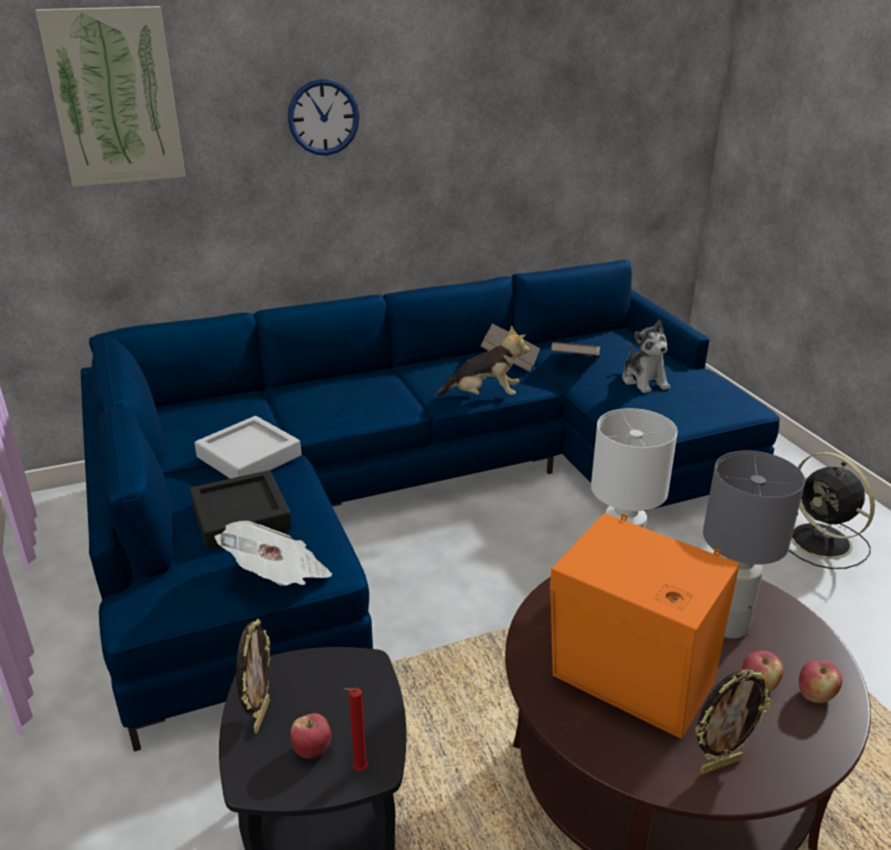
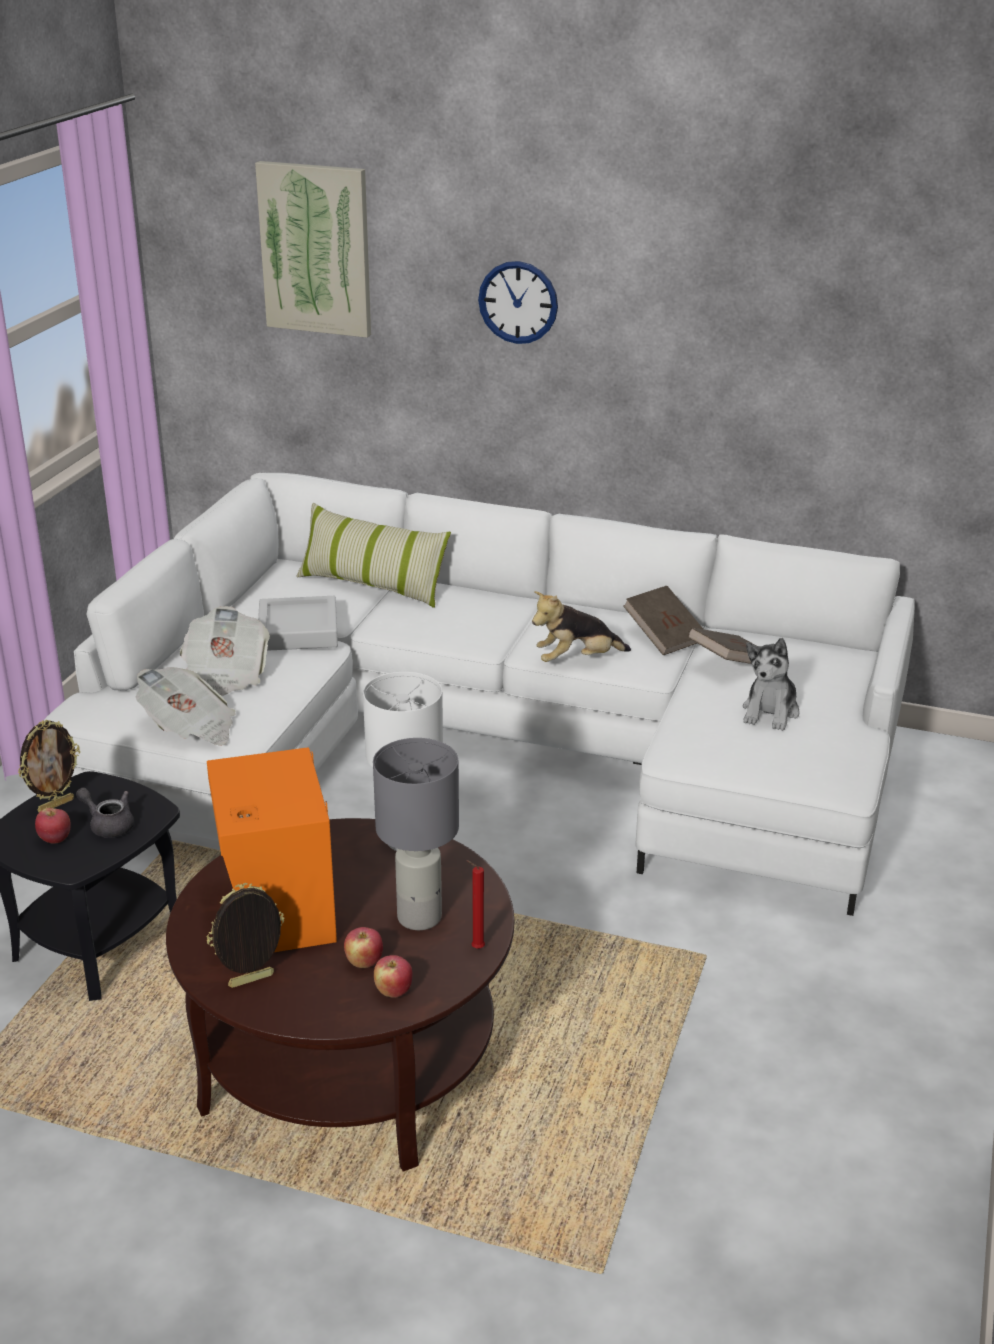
camera: 40 degrees right, 0 degrees up
(241, 516) = (226, 674): black tray -> newspaper
(256, 401) = (372, 585): none -> pillow
(343, 703) = (108, 825): none -> grey teapot
(358, 770) = (62, 864): red candle -> red candle (475, 948)
(409, 498) = (487, 748): blue sofa -> white sofa
(484, 396) = (577, 660): plush toy -> plush toy turned 120 degrees clockwise
(720, 764) = (251, 982): picture frame -> picture frame turned 135 degrees clockwise
(822, 542) = (849, 991): black fan -> none

